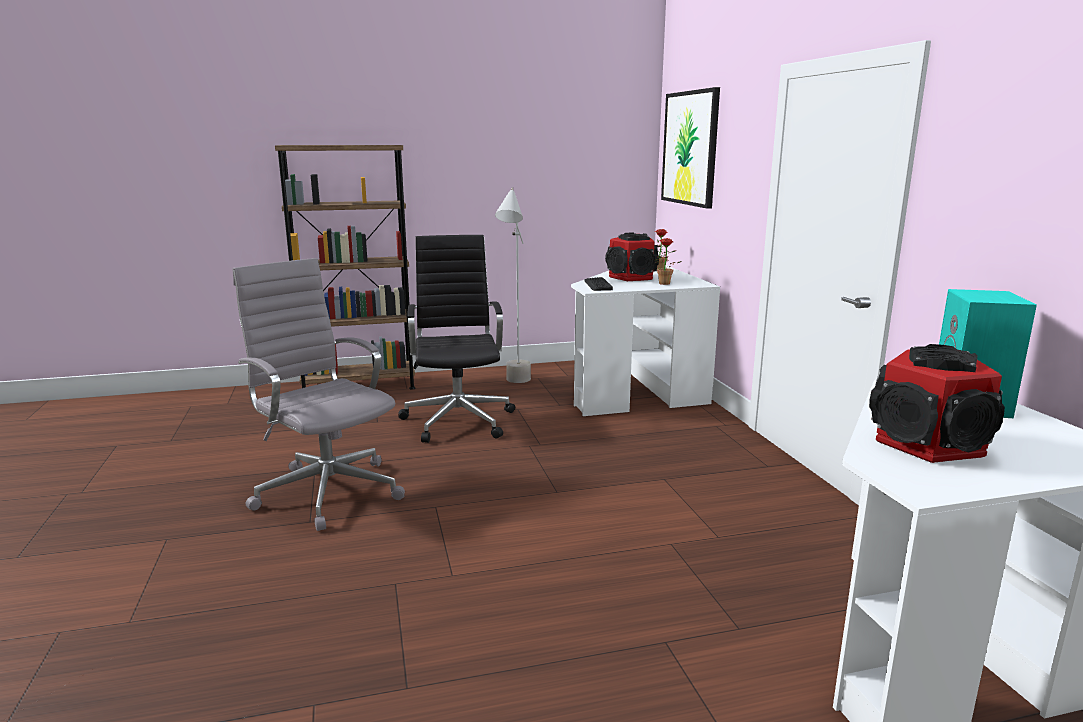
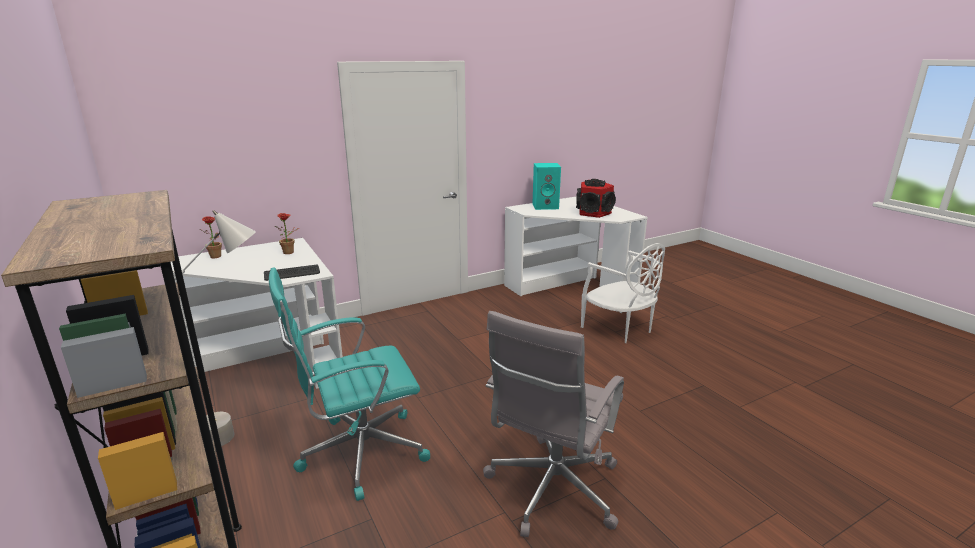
camera: 105 degrees left, 5 degrees up
(458, 419) = (359, 452): black office chair -> turquoise office chair
(632, 277) = (252, 264): speaker -> none
(678, 653) = (619, 328): none -> white chair
(690, 148) = (190, 132): picture -> none

